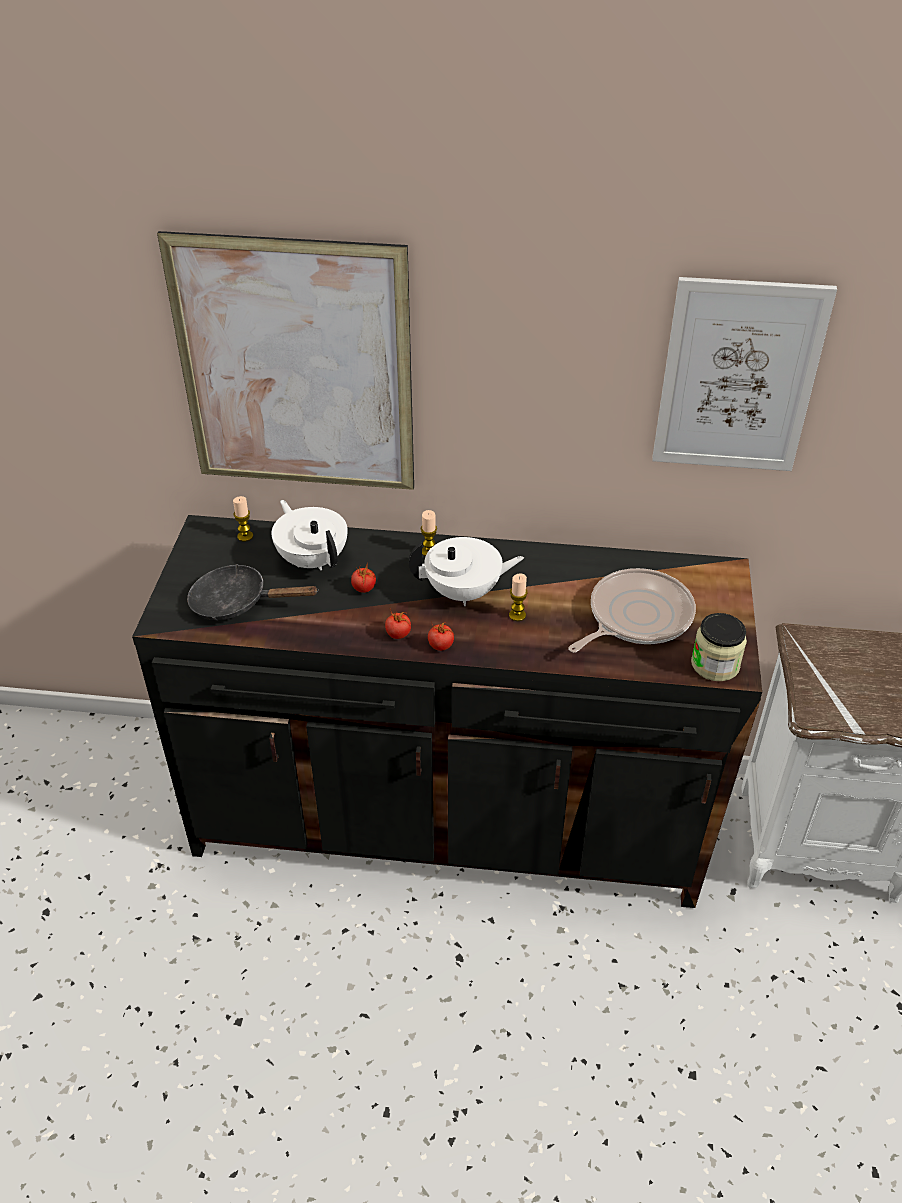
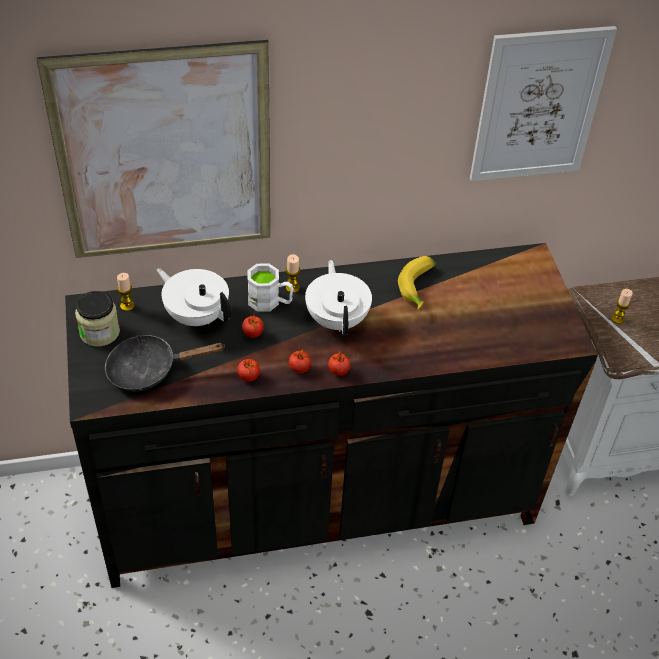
camera: 20 degrees left, 5 degrees up
(338, 631) = (249, 377): none -> tomato
(398, 561) = (270, 302): none -> white mug
(464, 592) = (337, 319): white teapot -> white teapot turned 75 degrees counterclockwise
(517, 615) = (388, 330): candle -> candle (617, 319)
(574, 578) = (420, 288): none -> banana
(635, 617) = (481, 312): frying pan -> none
(715, 664) = (555, 339): jar -> jar (99, 332)

